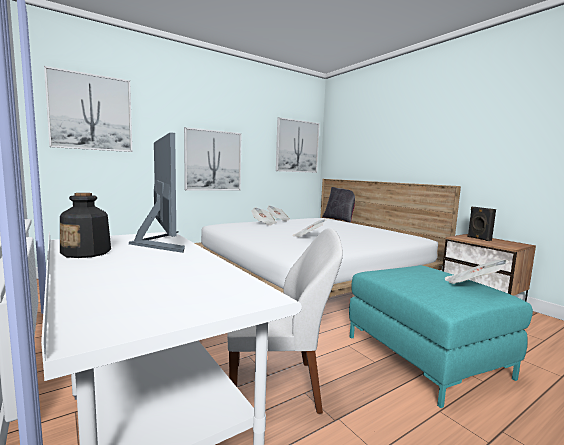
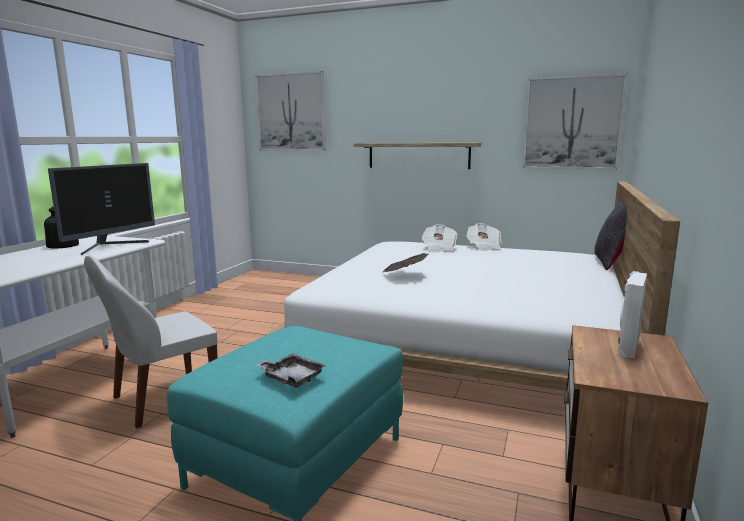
camera: 55 degrees right, 5 degrees up
(213, 160) = (418, 155): picture -> shelf
(277, 387) = (162, 400): white chair -> white chair turned 90 degrees clockwise
(472, 285) = (291, 377): newspaper -> grey tray
(478, 238) = (627, 348): black speaker -> white speaker

